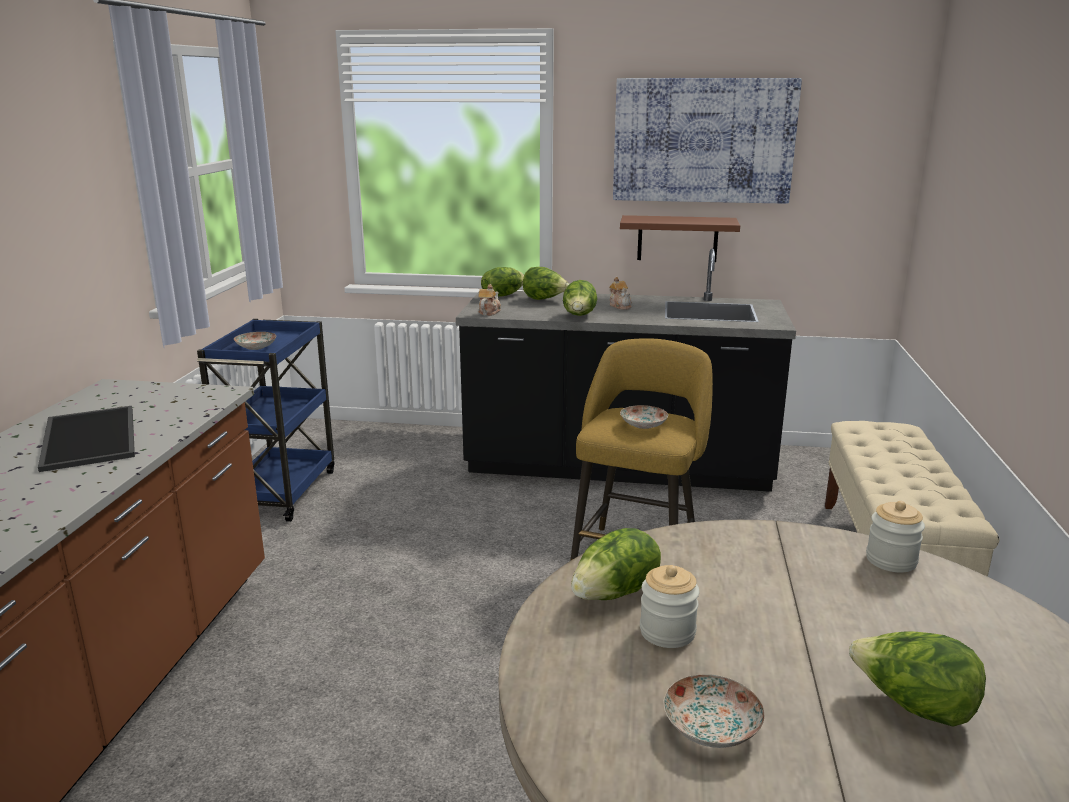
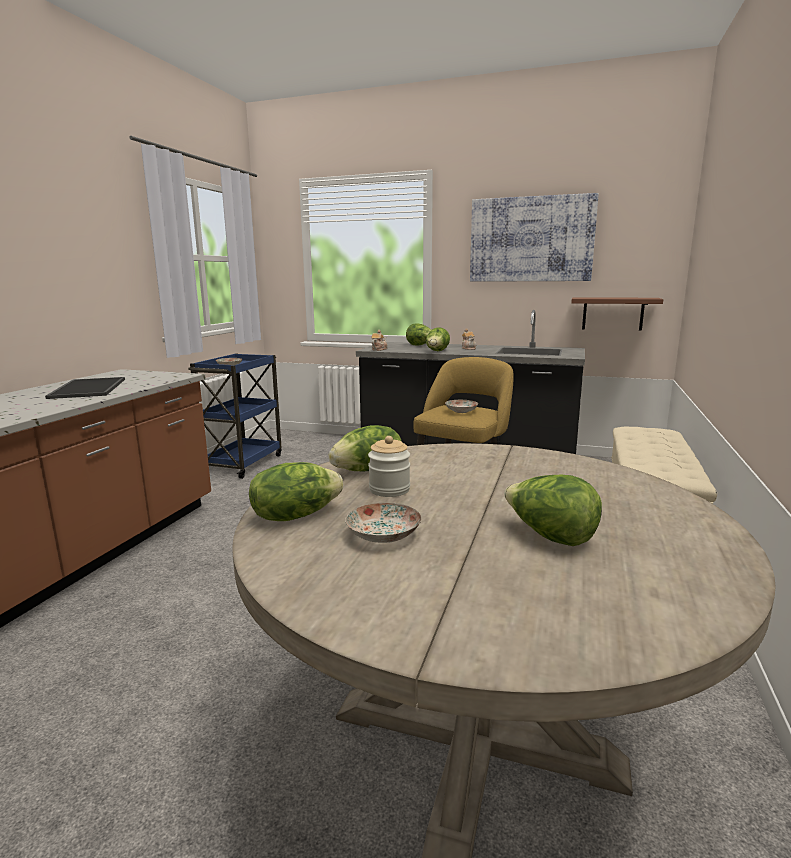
camera: 10 degrees right, 5 degrees down
(502, 295) = (394, 344): lettuce -> lettuce (295, 515)
(677, 238) = (514, 308): brown shelf -> brown shelf (612, 313)
(891, 560) = (586, 466): jar -> none

